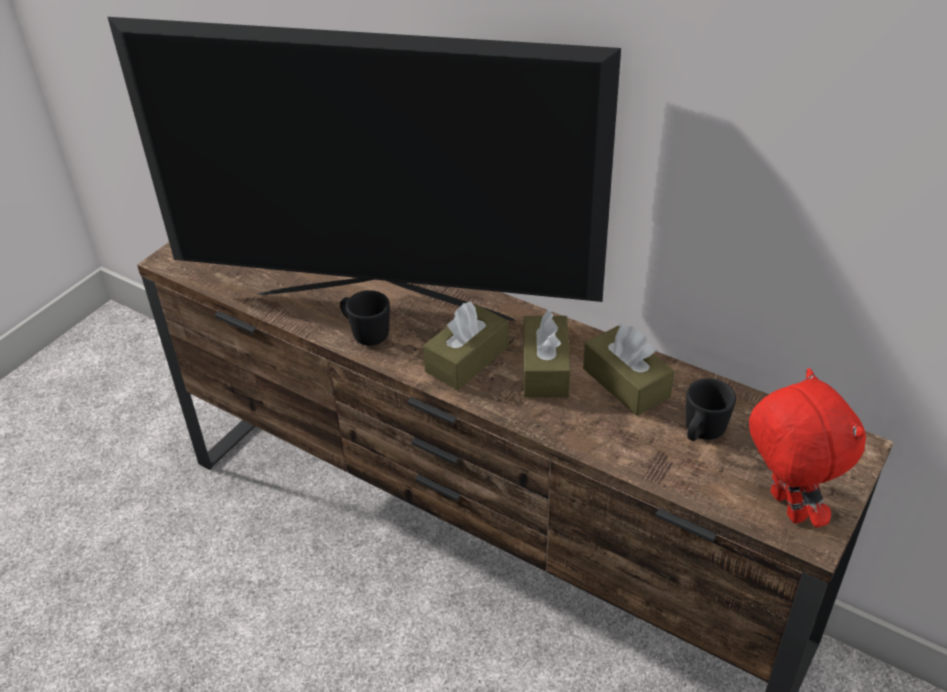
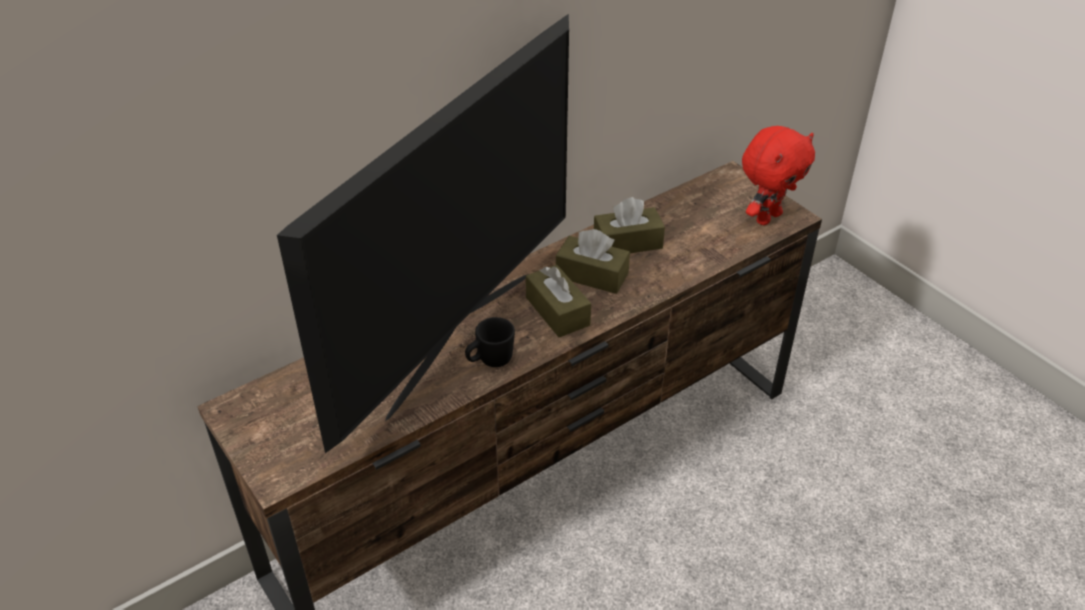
camera: 70 degrees left, 0 degrees up
(701, 433) = (692, 227): black mug -> none
(784, 506) = (767, 217): red plush toy -> red plush toy turned 135 degrees clockwise

